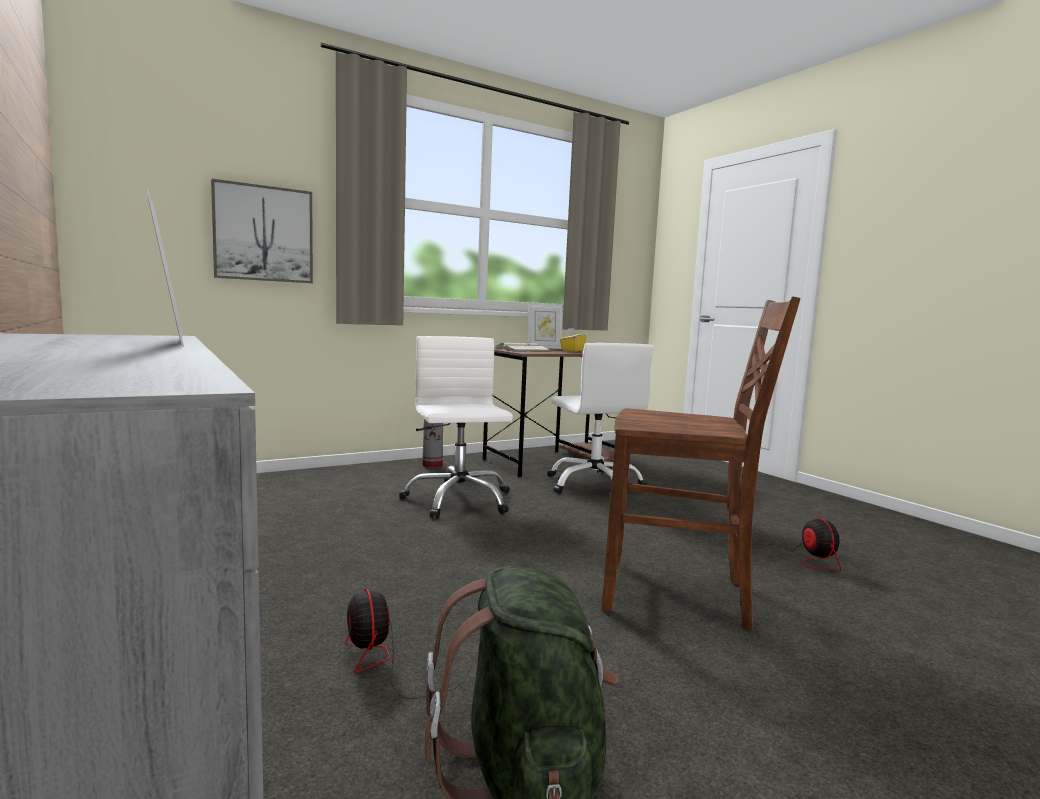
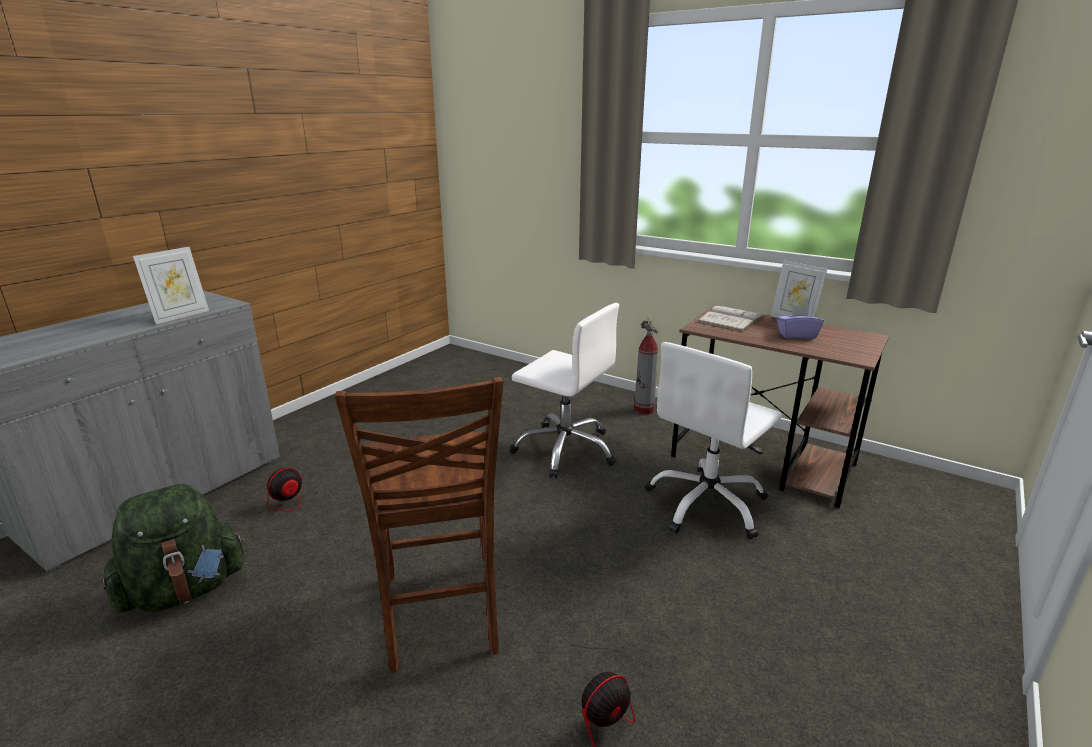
camera: 65 degrees right, 15 degrees up
(263, 234) = (540, 177): picture -> none
(458, 500) = (565, 449): white office chair -> white office chair turned 75 degrees clockwise
(572, 350) = (796, 335): yellow tissue box -> purple tissue box

